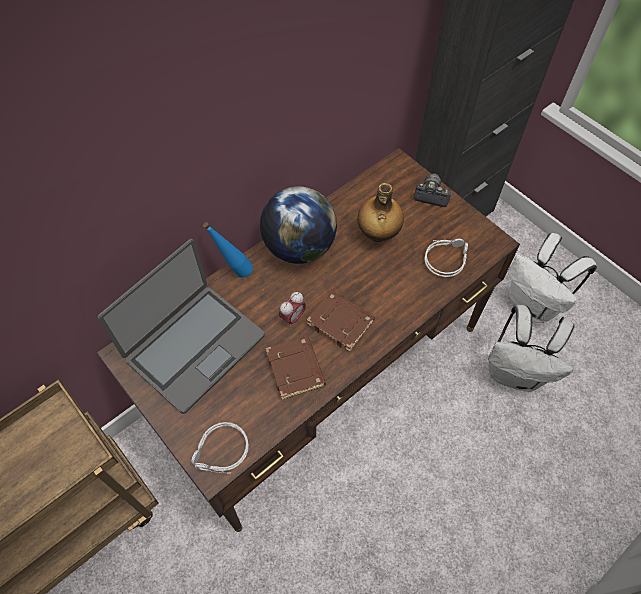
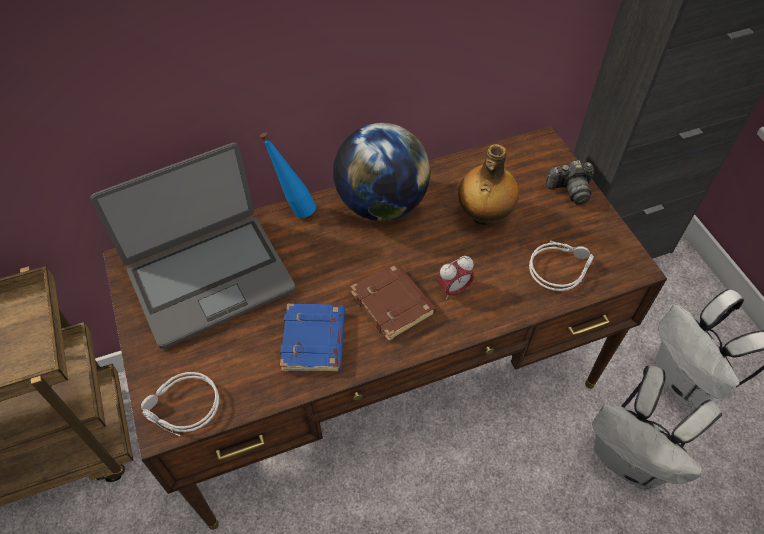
camera: 20 degrees right, 5 degrees down
(293, 317) = (338, 280): alarm clock -> alarm clock (453, 289)
(296, 369) = (315, 342): brown book -> blue book
(431, 196) = (570, 190): camera -> camera turned 135 degrees clockwise

